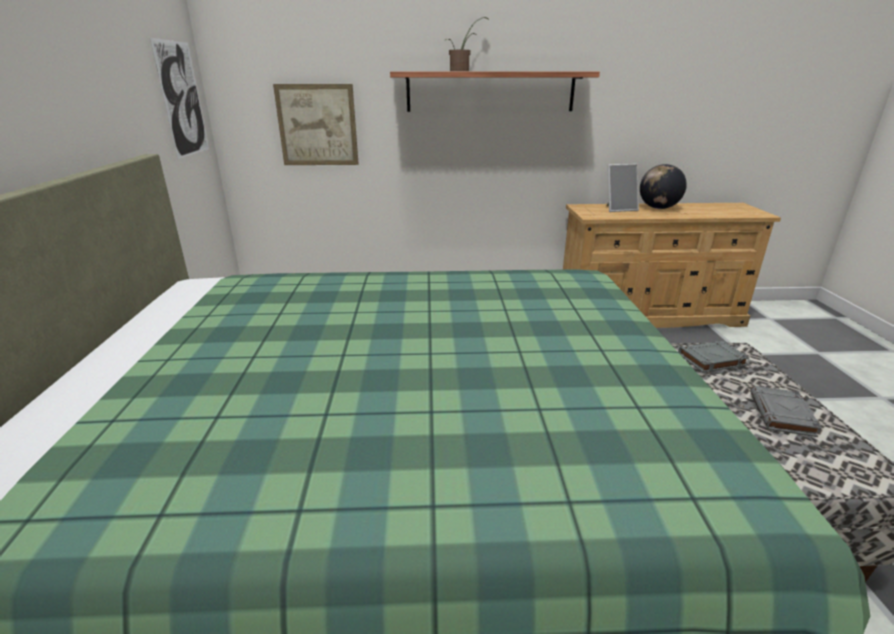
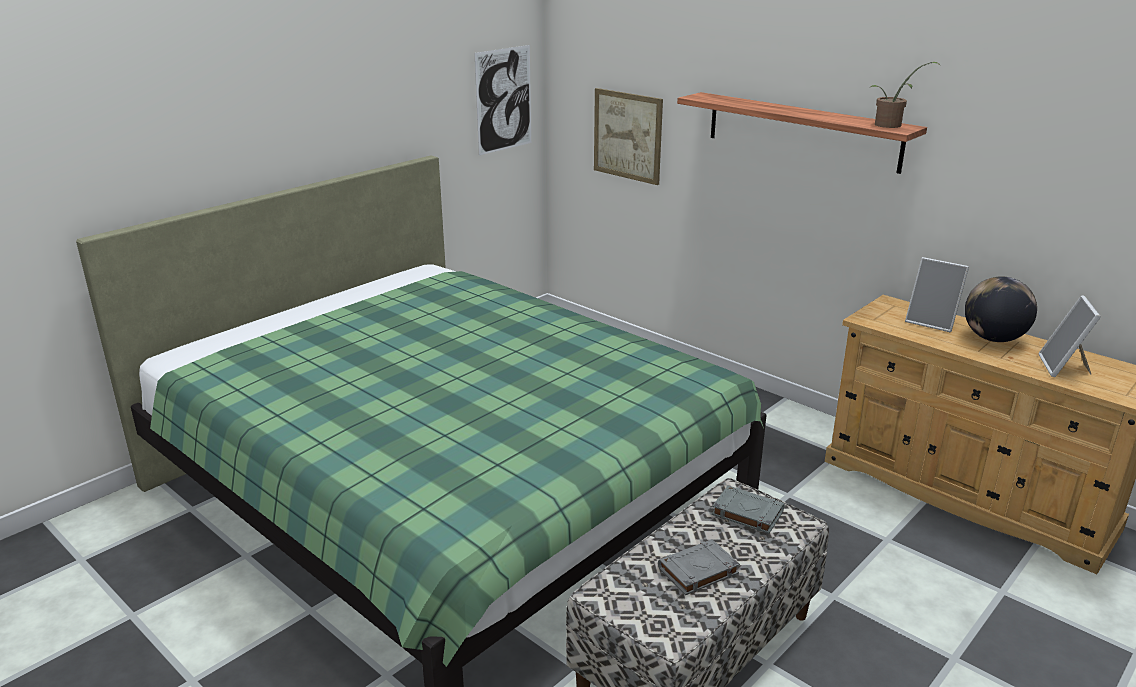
camera: 45 degrees right, 0 degrees up
(462, 71) = (762, 105): potted plant -> potted plant (892, 125)
(711, 211) = (1064, 368): none -> picture frame

